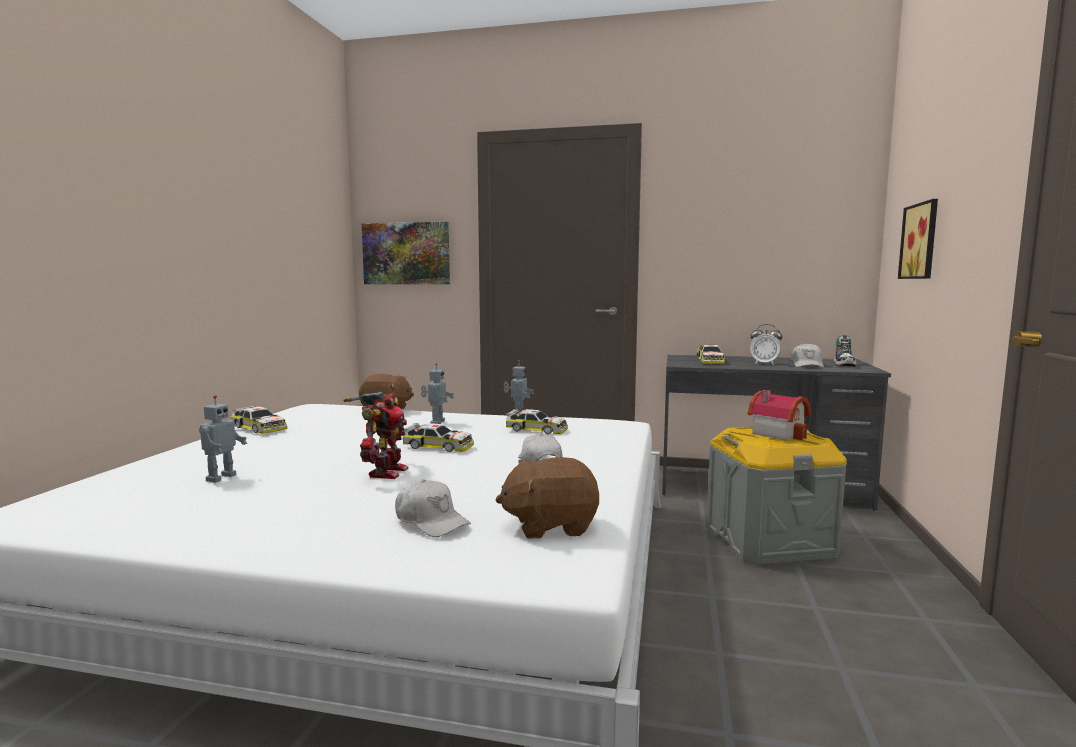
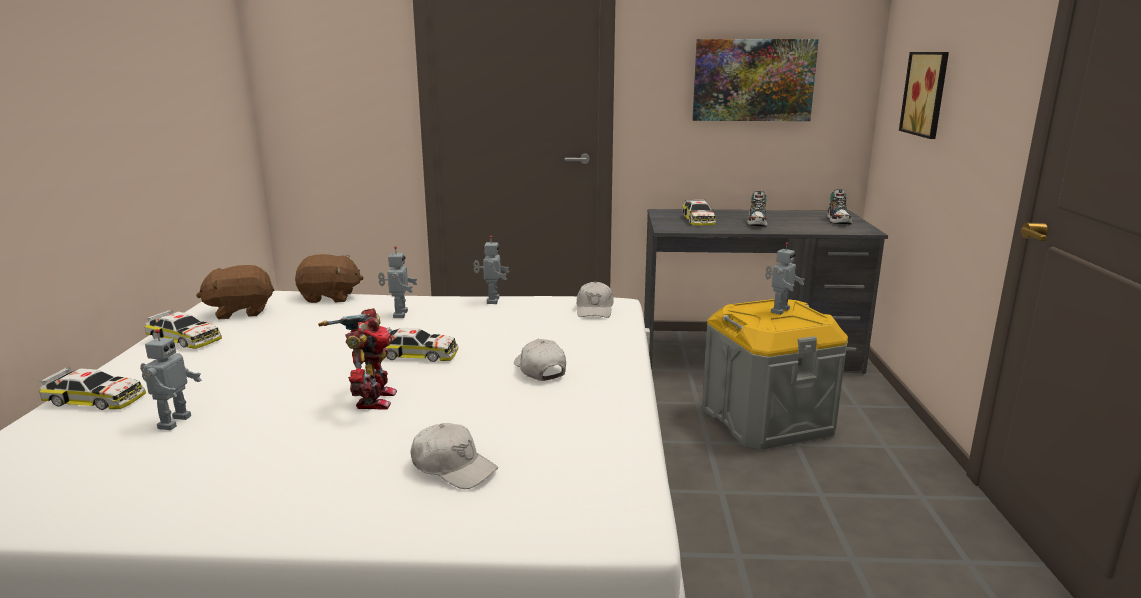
camera: 10 degrees left, 10 degrees up
(406, 253) = (323, 86): picture -> picture (753, 80)
(537, 430) = (520, 319): toy car -> toy car (95, 399)
(550, 526) = (581, 461): brown plush toy -> brown plush toy (241, 311)
(764, 364) = (757, 223): alarm clock -> shoe
(778, 433) = (779, 310): toy house -> toy robot
(807, 365) = (801, 223): white cap -> white cap (594, 310)

